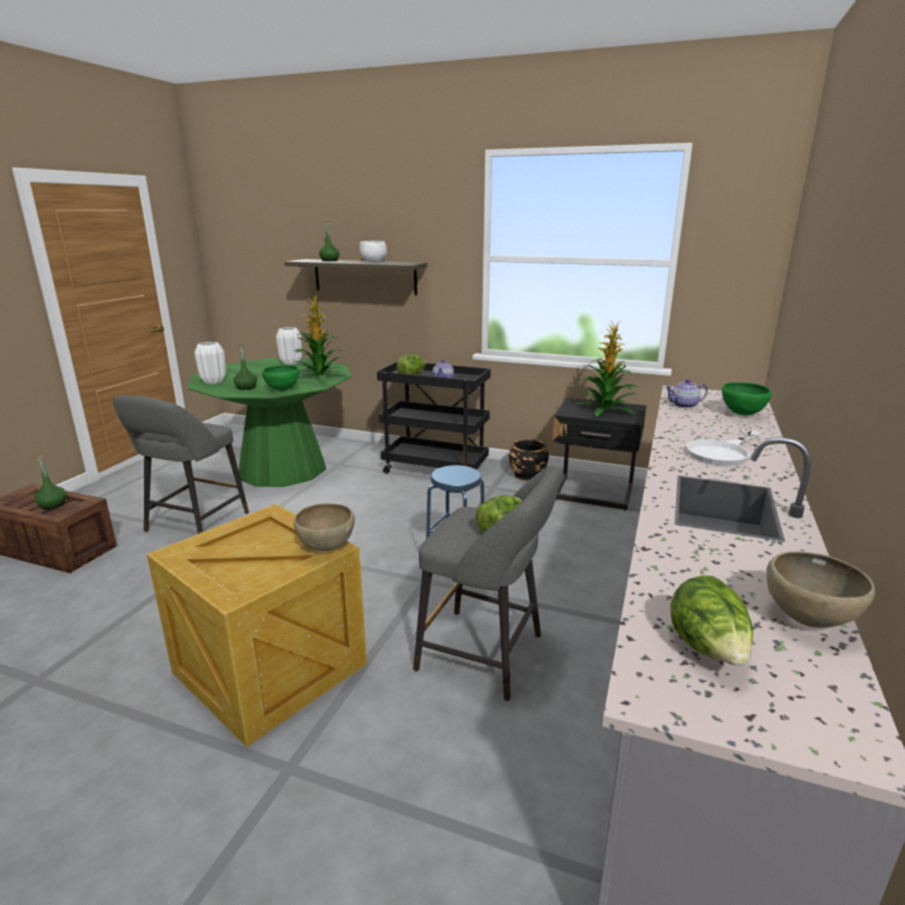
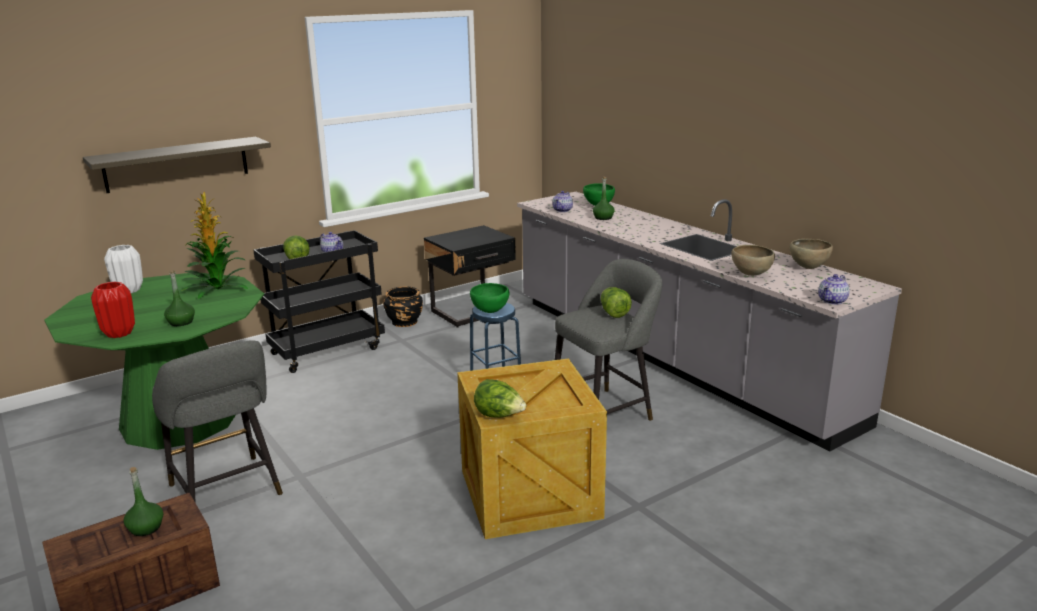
camera: 55 degrees left, 0 degrees up
(214, 382) = (119, 333): white vase -> red vase
(282, 390) = (229, 309): green bowl -> green bowl (490, 312)
(326, 547) = (556, 367): brown bowl -> brown bowl (750, 275)
(329, 260) = (140, 153): green bottle -> green bottle (603, 218)
(374, 262) = (205, 145): white bowl -> none
(606, 410) = (472, 236): potted plant -> none
(664, 694) = (832, 301): none -> teapot
(708, 650) = (813, 287): lettuce -> lettuce (499, 416)
(722, 453) = (644, 227): white frying pan -> none

